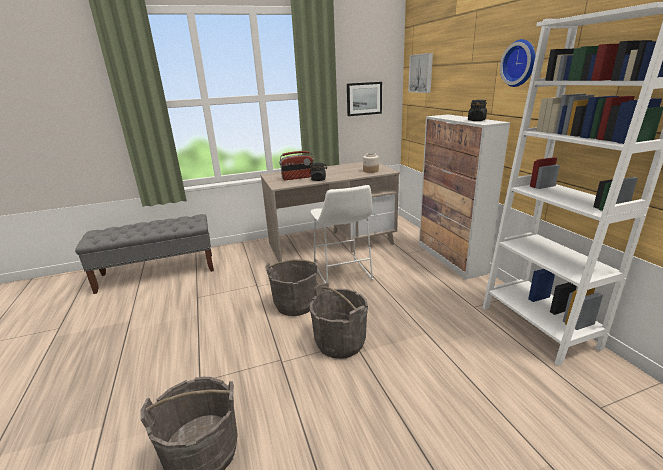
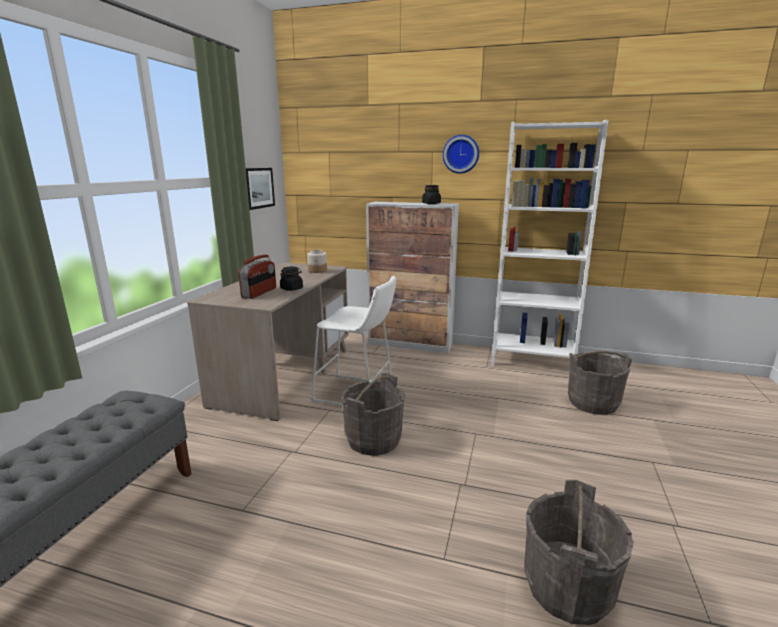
camera: 55 degrees left, 5 degrees down
(340, 342) = (469, 440): grey bucket -> grey bucket (592, 403)
(421, 73) = (321, 160): picture -> none

